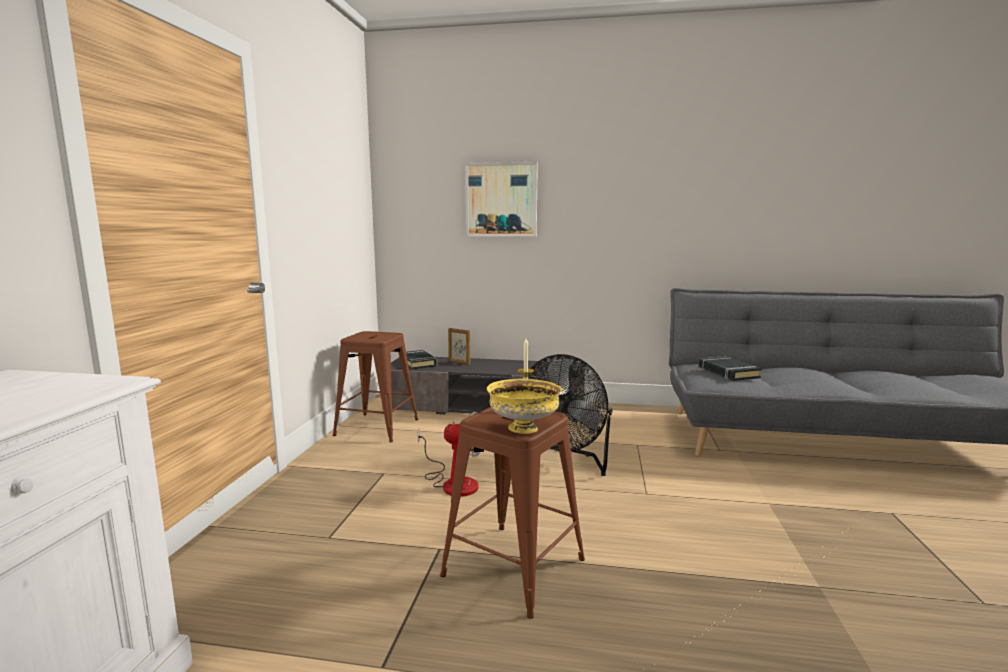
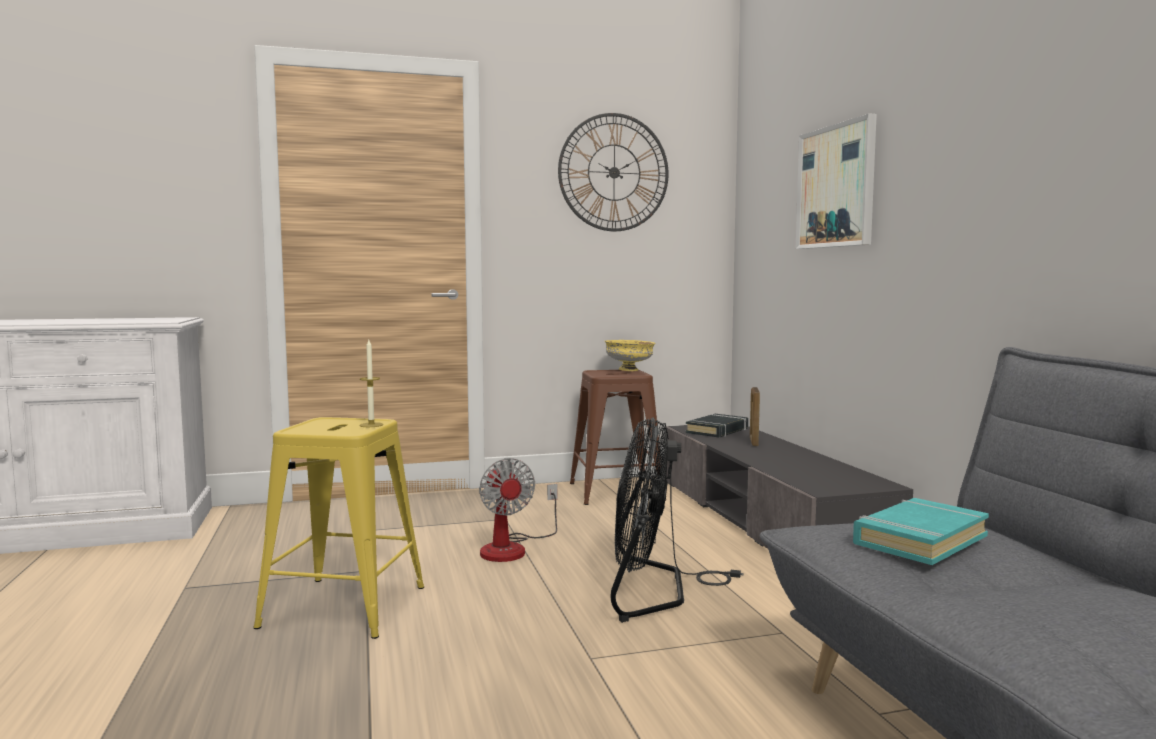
camera: 65 degrees right, 5 degrees down
(327, 170) = (614, 172): none -> wall clock
(515, 567) = (344, 607): brown stool -> yellow stool
(523, 428) = (304, 429): yellow bowl -> yellow bowl (629, 370)
(727, 373) = (919, 540): black book -> turquoise book

